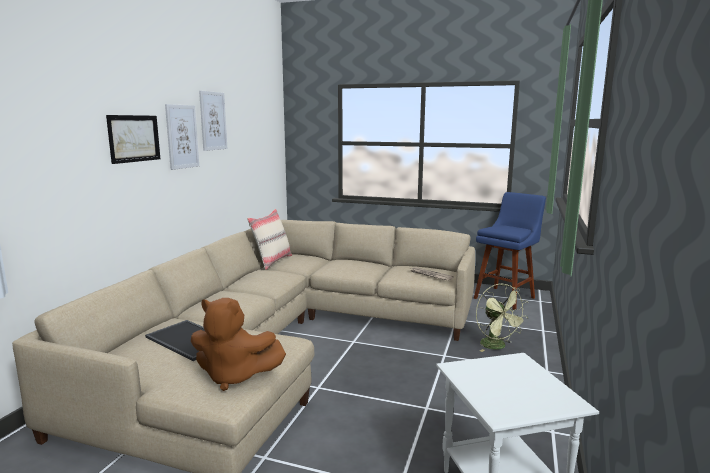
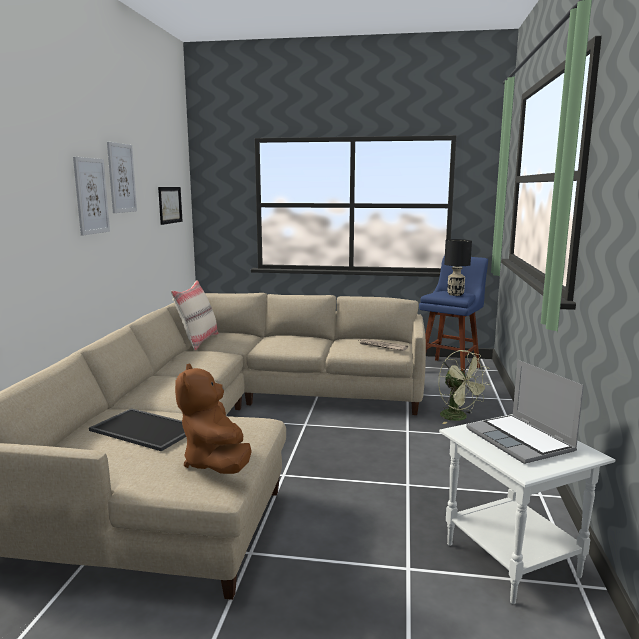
camera: 10 degrees left, 0 degrees up
(134, 138) = (43, 197): picture -> picture (170, 205)
(234, 376) = (217, 463): brown plush toy -> brown plush toy turned 75 degrees clockwise
(510, 229) = (455, 294): none -> black table lamp
(510, 382) = (521, 440): none -> laptop

